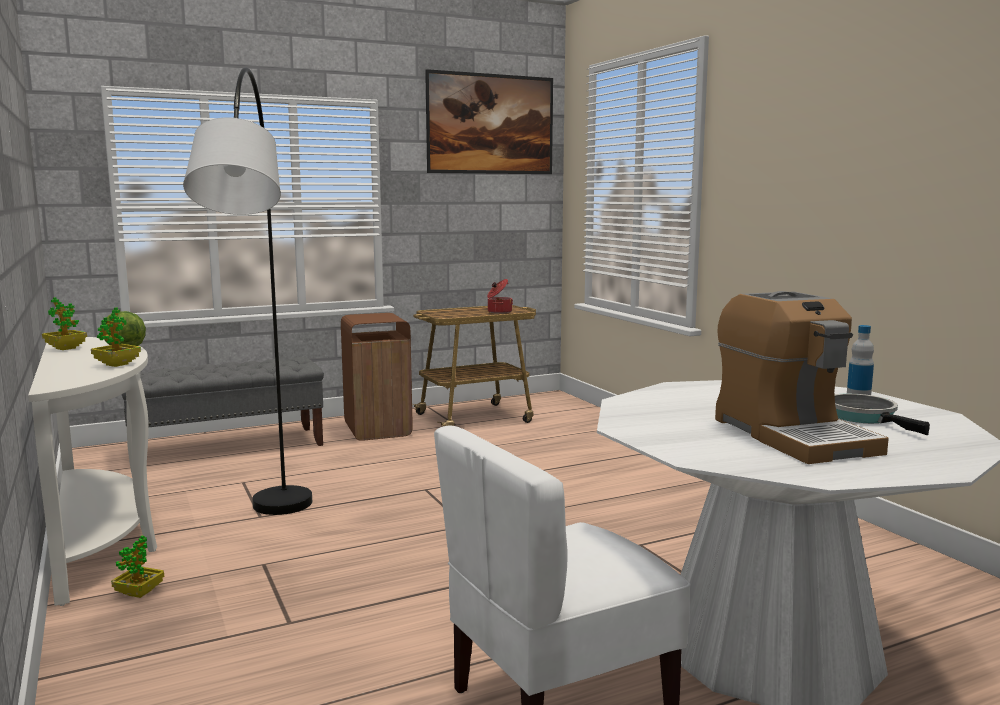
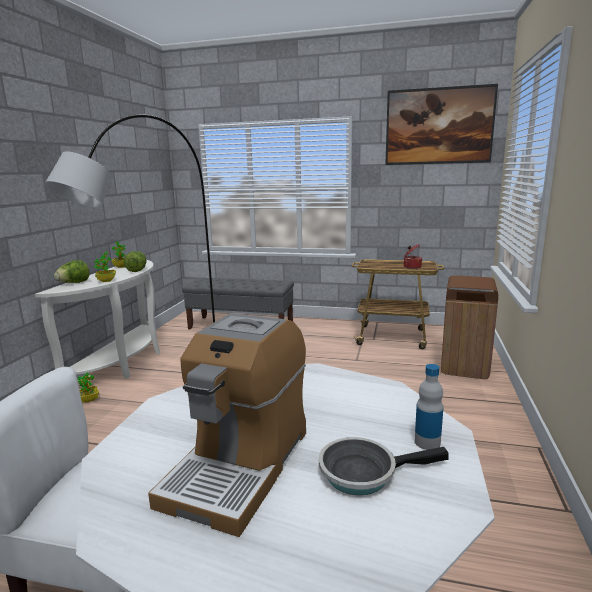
camera: 40 degrees right, 5 degrees up
(58, 374) = (74, 283): none -> lettuce
(378, 429) = (325, 332): brown trash can -> brown trash can (465, 366)
(865, 417) = (363, 472): frying pan -> frying pan turned 120 degrees counterclockwise

